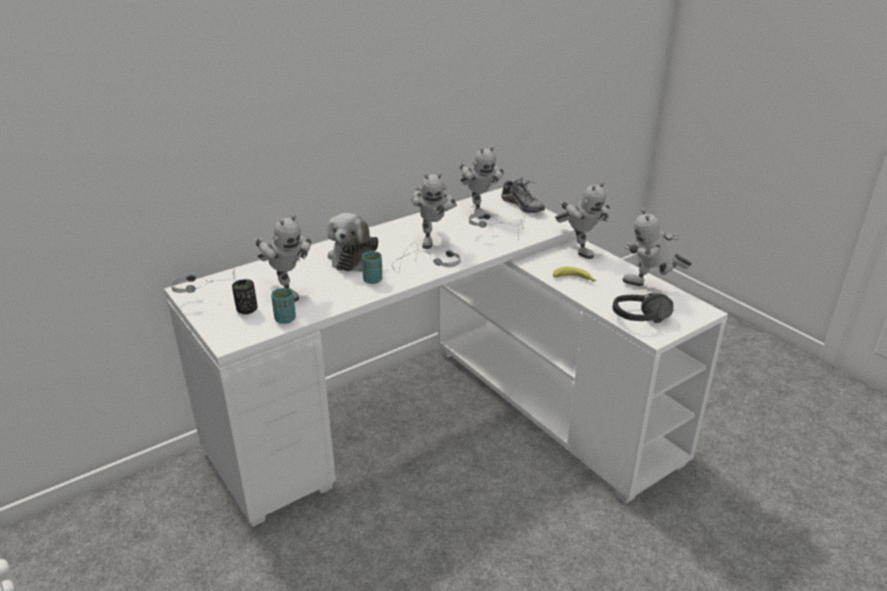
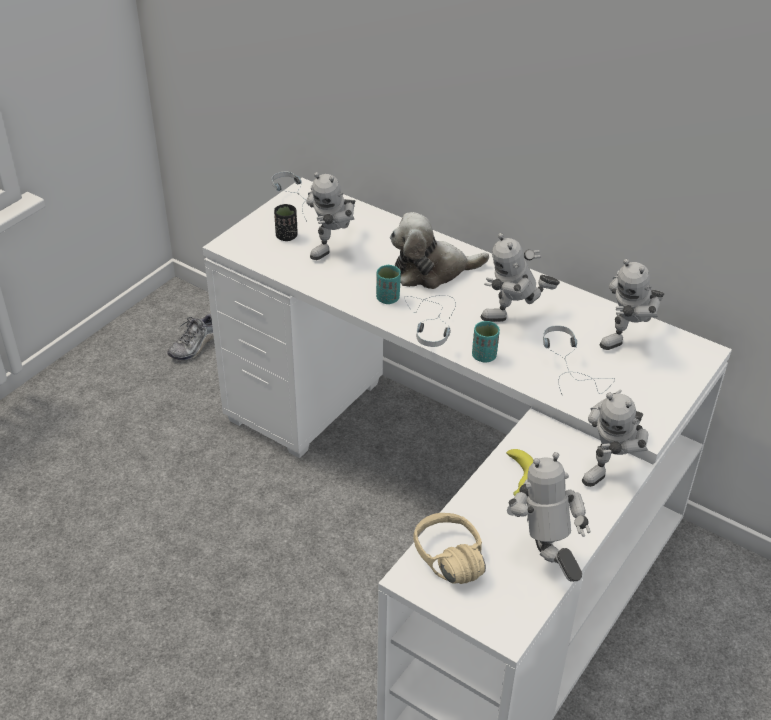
camera: 70 degrees right, 10 degrees up
(285, 319) = (281, 264): turquoise cup -> turquoise cup (484, 356)
(522, 206) = (679, 380): shoe -> shoe (194, 345)
(644, 323) = (438, 563): black headphones -> beige headphones

